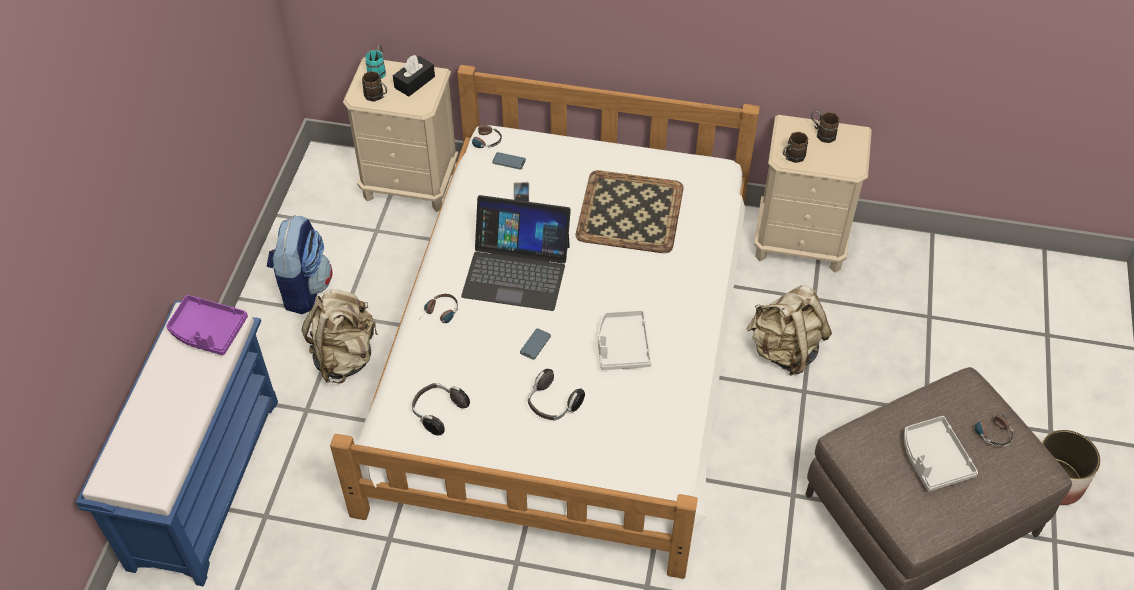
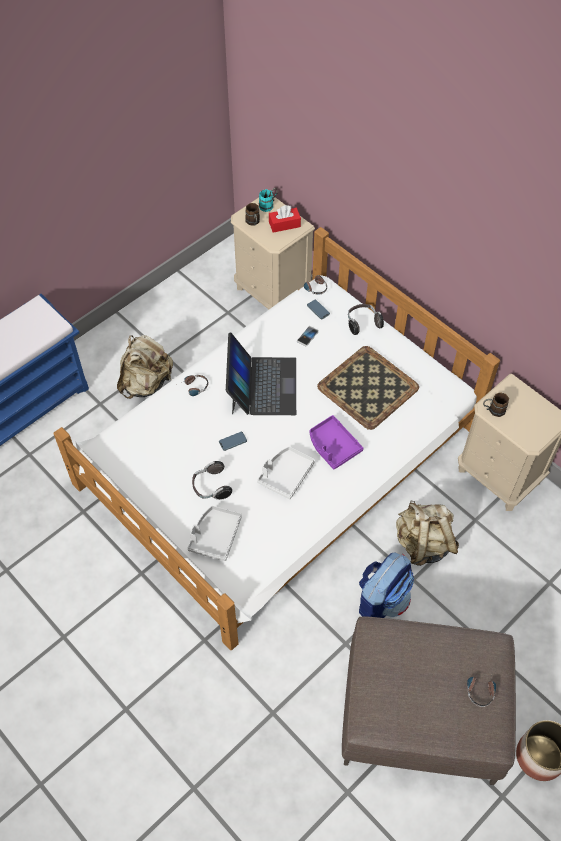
camera: 35 degrees right, 5 degrees up
(208, 331) = (39, 322): purple tray -> purple tray (333, 446)
(303, 288) = (157, 326): backpack -> backpack (382, 600)
(414, 82) = (284, 224): black tissue box -> red tissue box
(438, 412) = (141, 450): headphones -> headphones (363, 323)
(516, 270) = (262, 386): laptop -> laptop turned 135 degrees counterclockwise
(822, 133) = (531, 404): brown mug -> none
(933, 459) = (420, 681): grey tray -> grey tray (215, 536)

